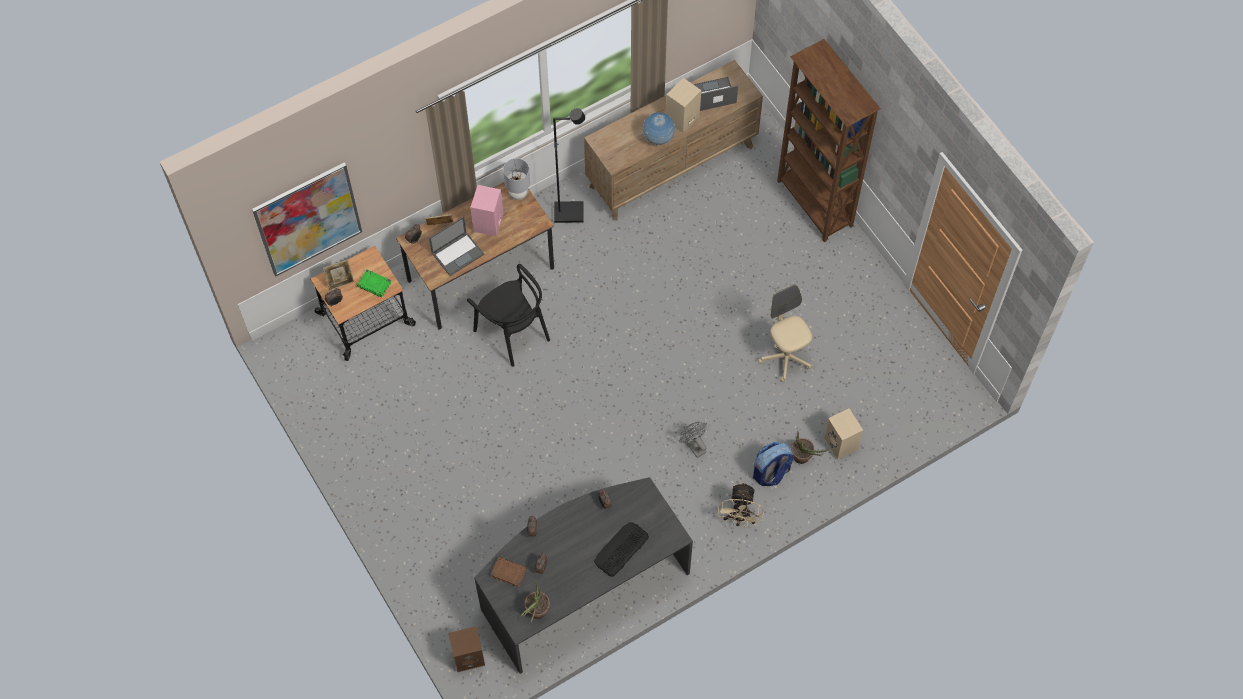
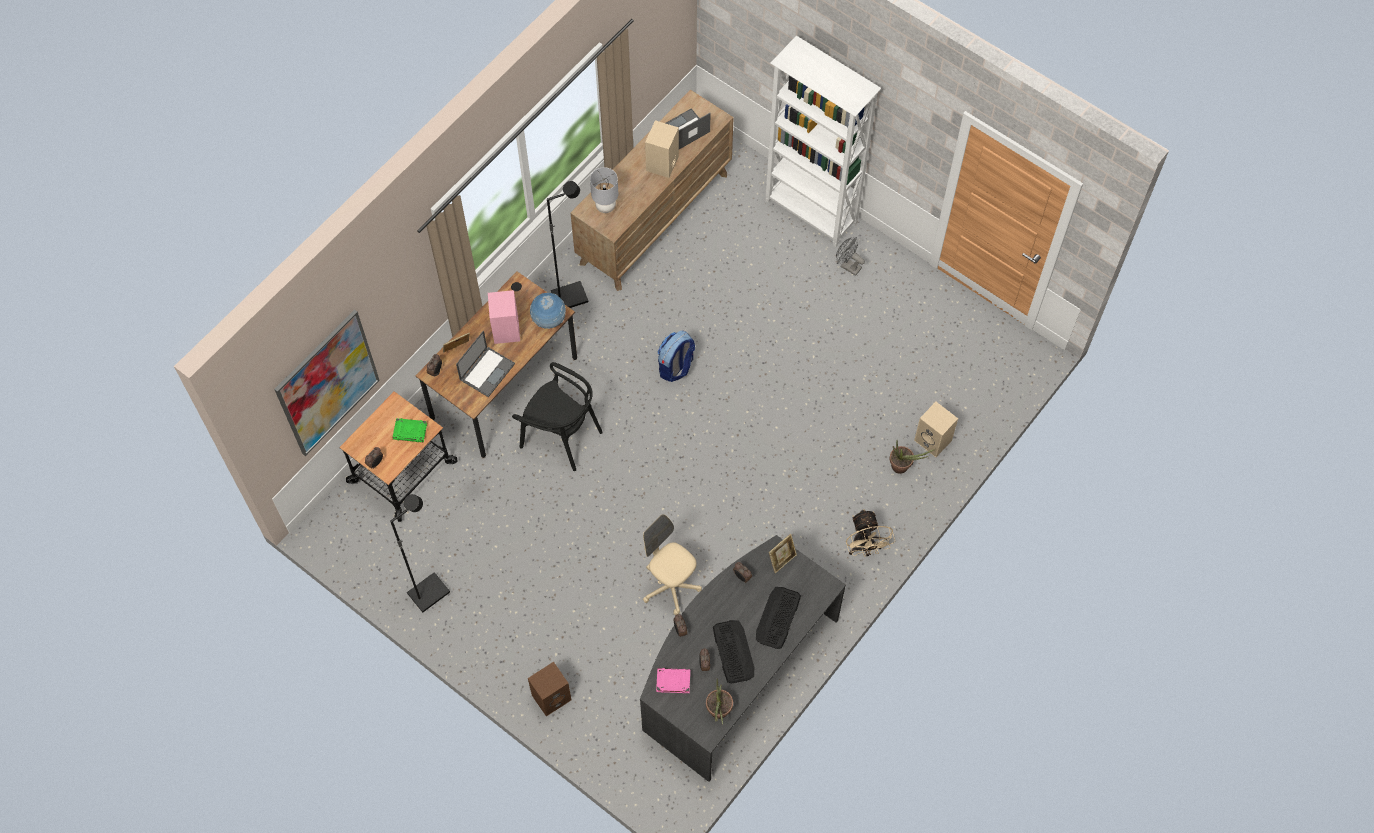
camera: 20 degrees left, 0 degrees up
(340, 282) = (373, 440): picture frame -> picture frame (782, 560)
(347, 429) = (428, 592): none -> black floor lamp
(469, 656) = (649, 782): brown speaker -> brown speaker (552, 696)
(508, 572) = (672, 681): brown book -> pink book
(518, 194) = (525, 291): grey table lamp -> grey table lamp (605, 207)
(570, 565) = (733, 651): none -> keyboard
(658, 138) = (646, 191): globe -> globe (549, 320)
(694, 446) = (790, 490): grey fan -> grey fan (847, 266)
(771, 473) = (877, 492): backpack -> backpack (676, 367)
(785, 357) = (844, 373): beige office chair -> beige office chair (670, 586)
(814, 204) = (811, 213): brown bookcase -> white bookcase

